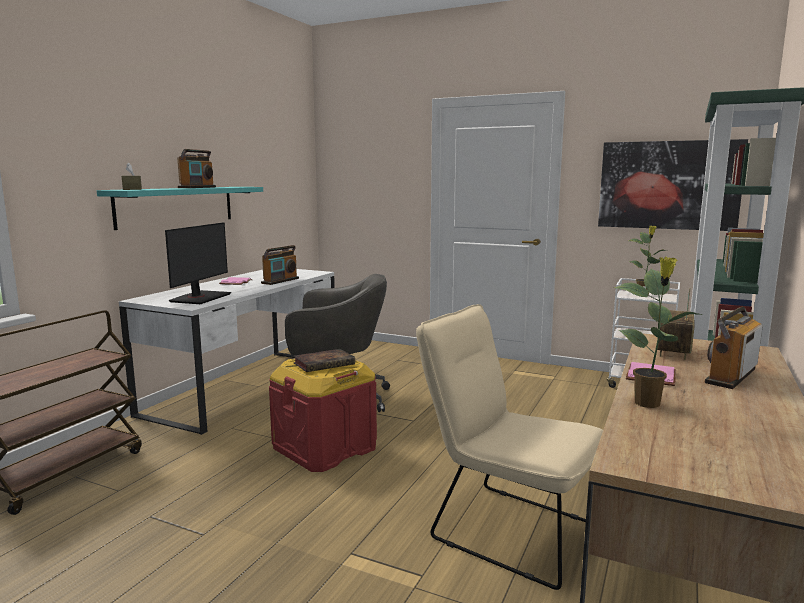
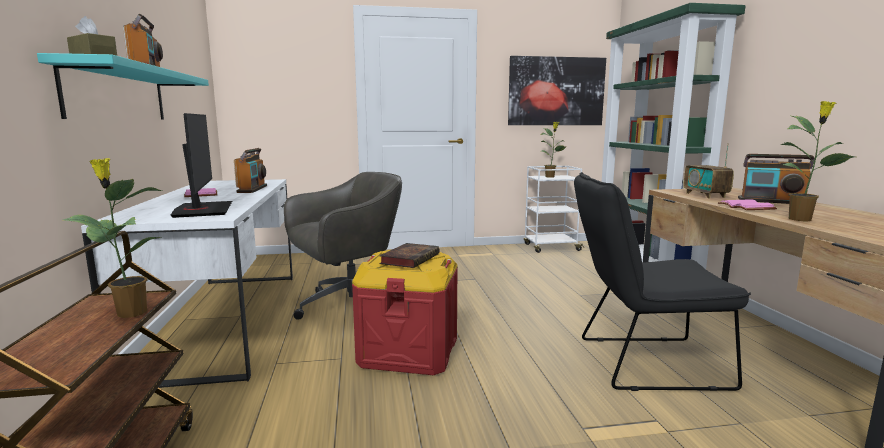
camera: 35 degrees left, 0 degrees up
(85, 364) = (130, 313): none -> potted plant
(505, 528) = (641, 362): beige chair -> black chair
(730, 376) = (772, 201): radio -> radio turned 75 degrees counterclockwise

